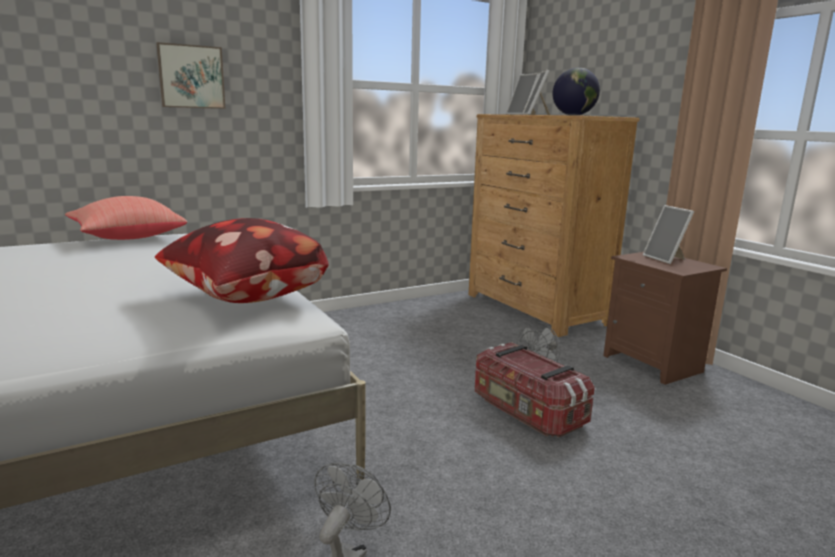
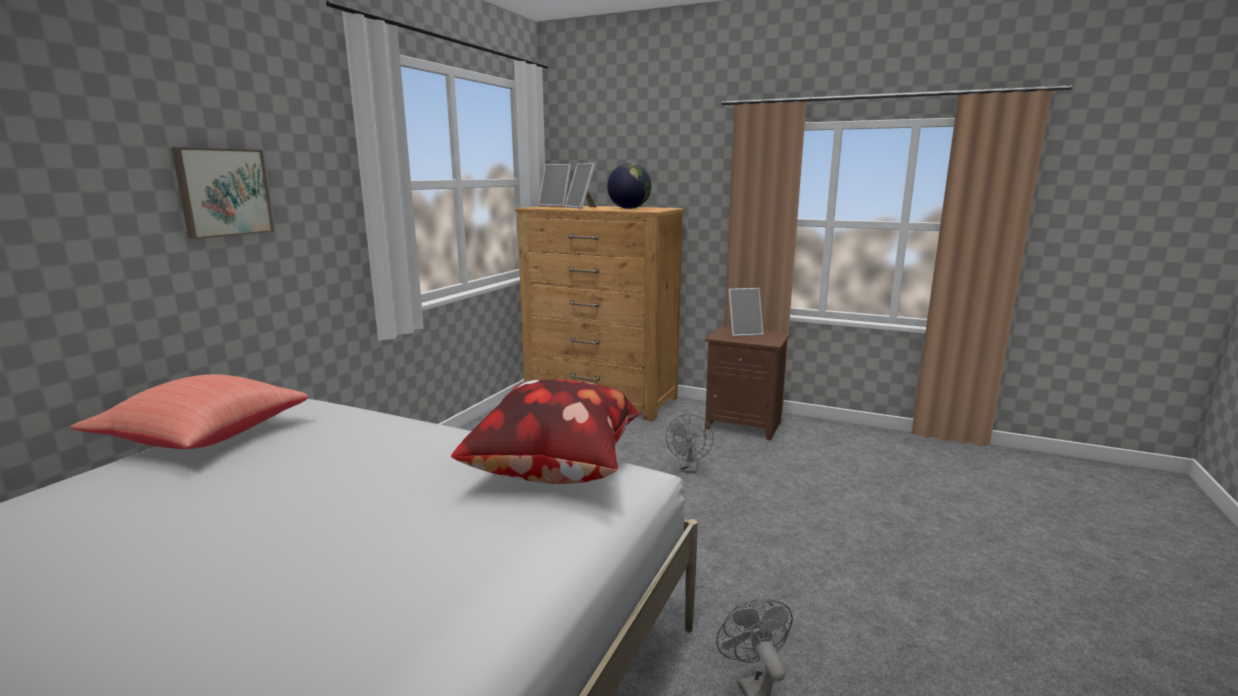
camera: 35 degrees left, 0 degrees up
(526, 412) = (714, 499): storage box -> none
(666, 259) = (744, 333): picture frame -> picture frame turned 45 degrees counterclockwise

